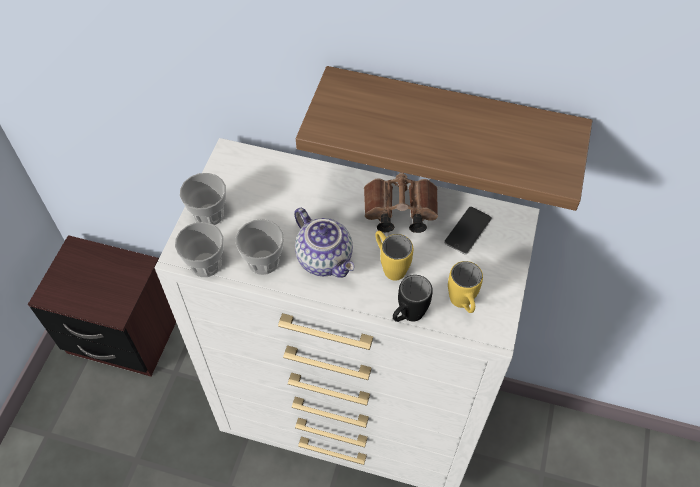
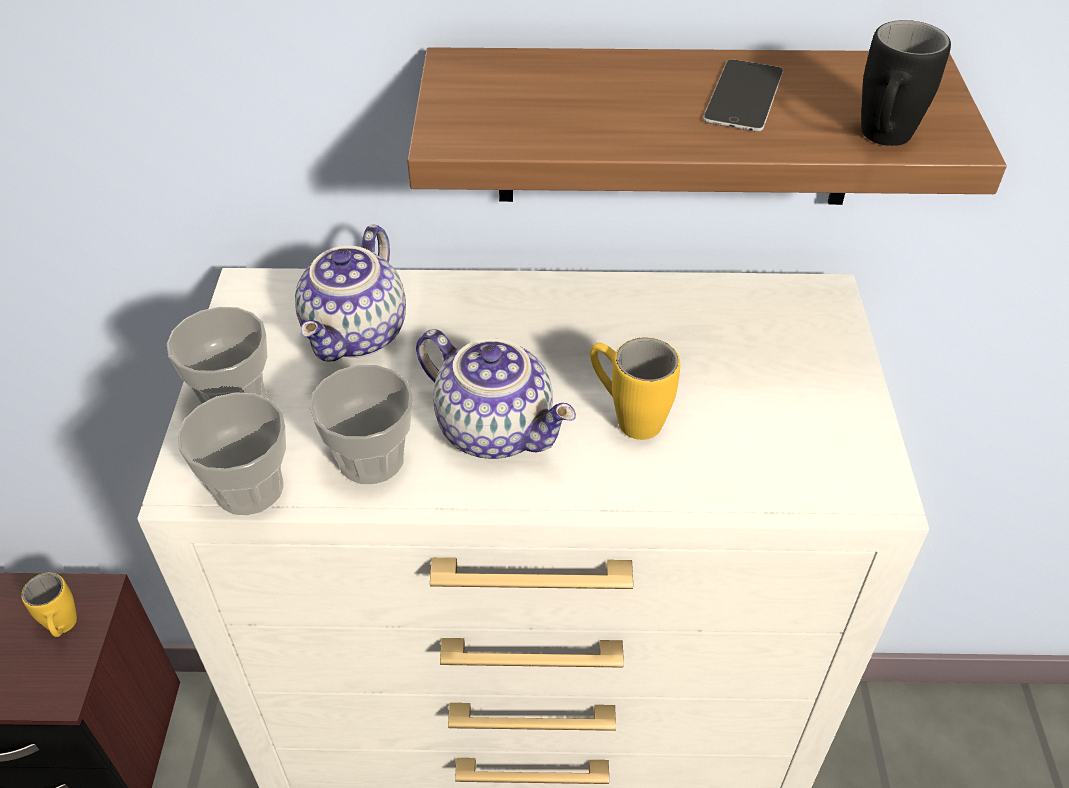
camera: 15 degrees left, 10 degrees down
(274, 192) = (358, 335): none -> teapot
(398, 212) = (606, 325): brown binoculars -> none
(407, 317) = (697, 499): black mug -> black mug (882, 141)
(462, 305) = (793, 455): yellow mug -> yellow mug (63, 629)
(468, 230) = (746, 329): phone -> phone (743, 96)

